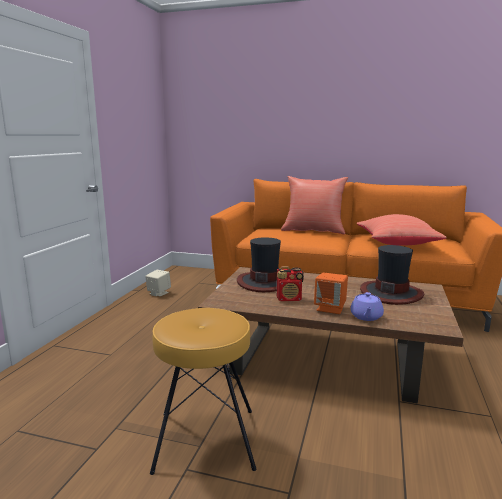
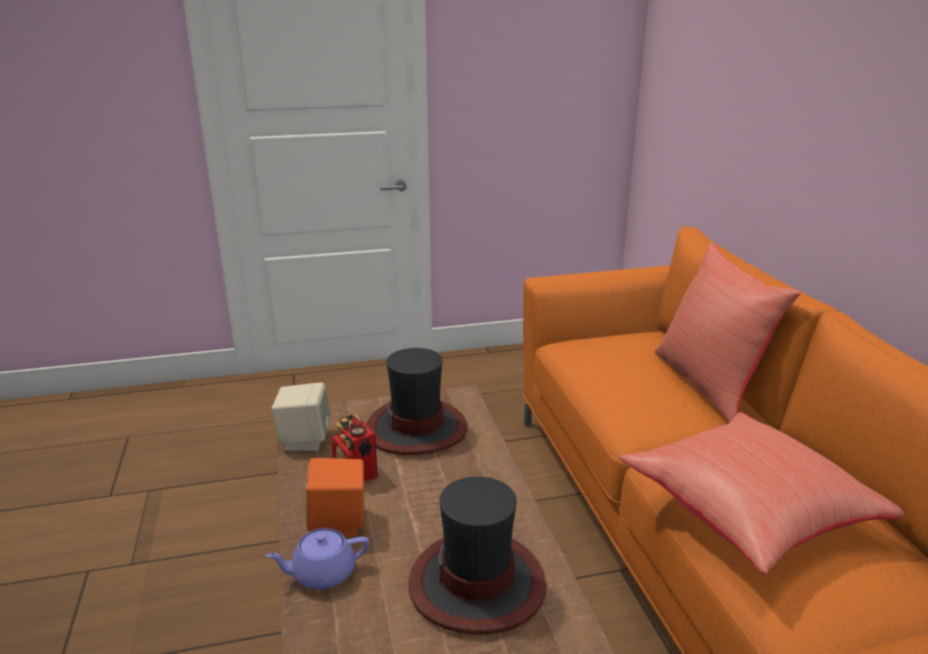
camera: 60 degrees right, 10 degrees up
(158, 293) = (497, 369): beige speaker -> beige speaker (304, 440)
(205, 438) = (146, 562): brown stool -> none

